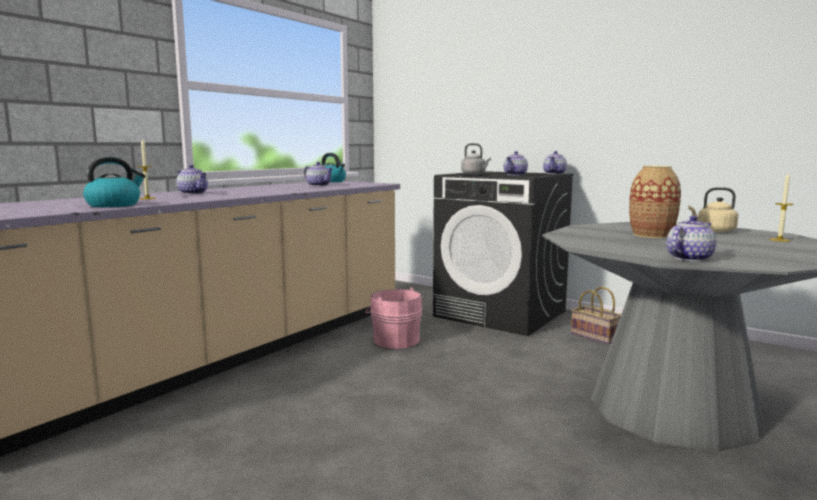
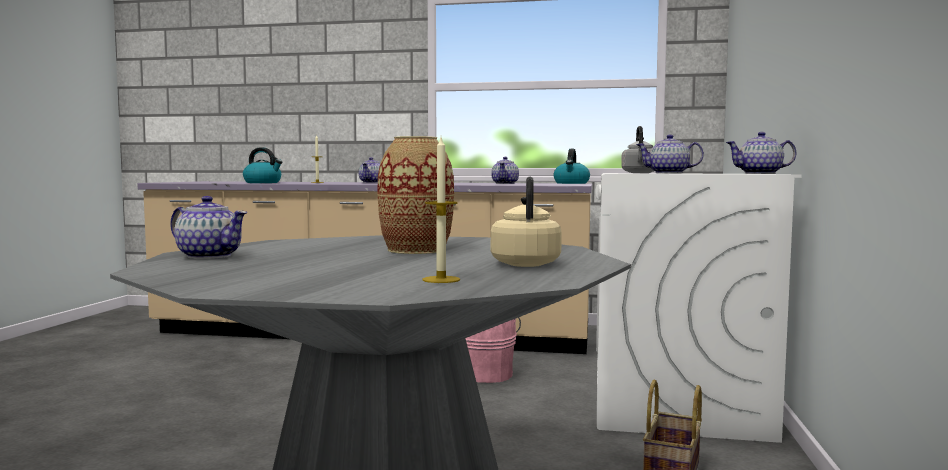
camera: 65 degrees right, 5 degrees down
(501, 314) = (677, 404): black washing machine -> white washing machine

